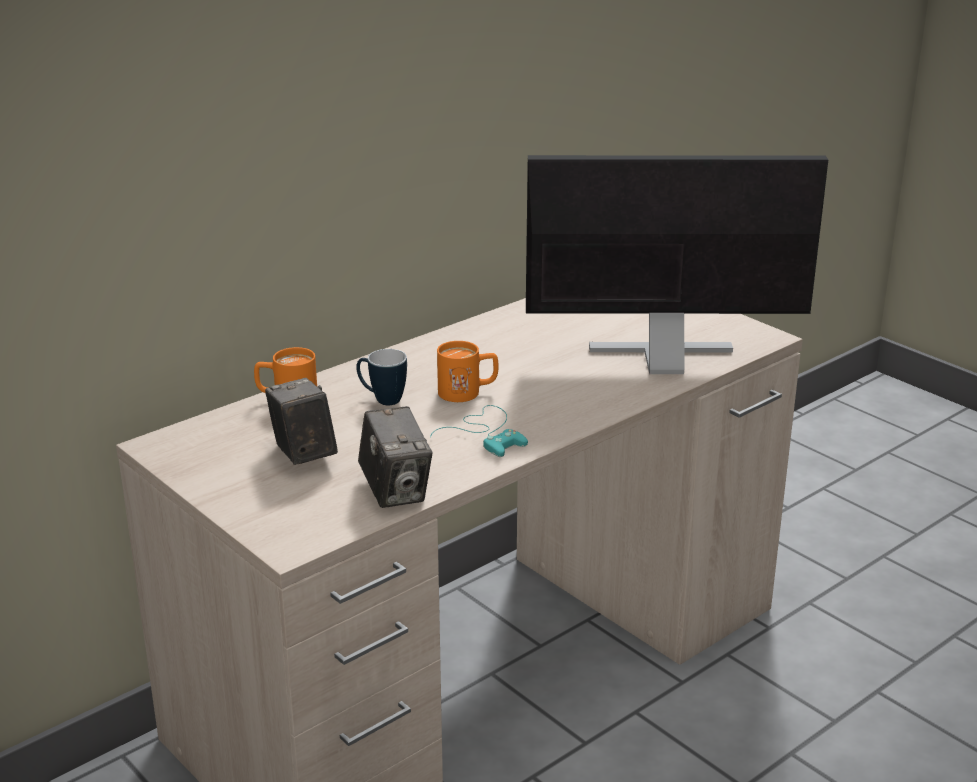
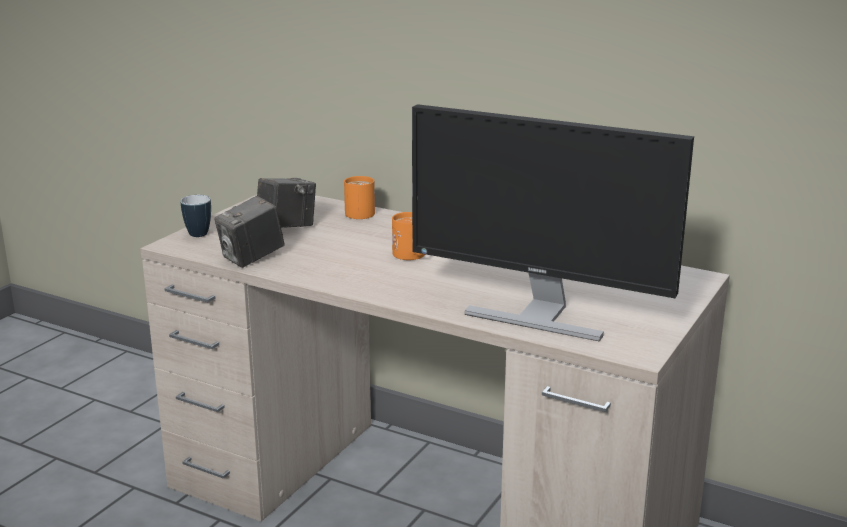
camera: 70 degrees right, 5 degrees down
(382, 399) = (379, 234): mug -> mug (199, 232)
(487, 433) = (352, 271): turquoise game controller -> none
(665, 360) = (538, 315): monitor -> monitor turned 135 degrees clockwise

